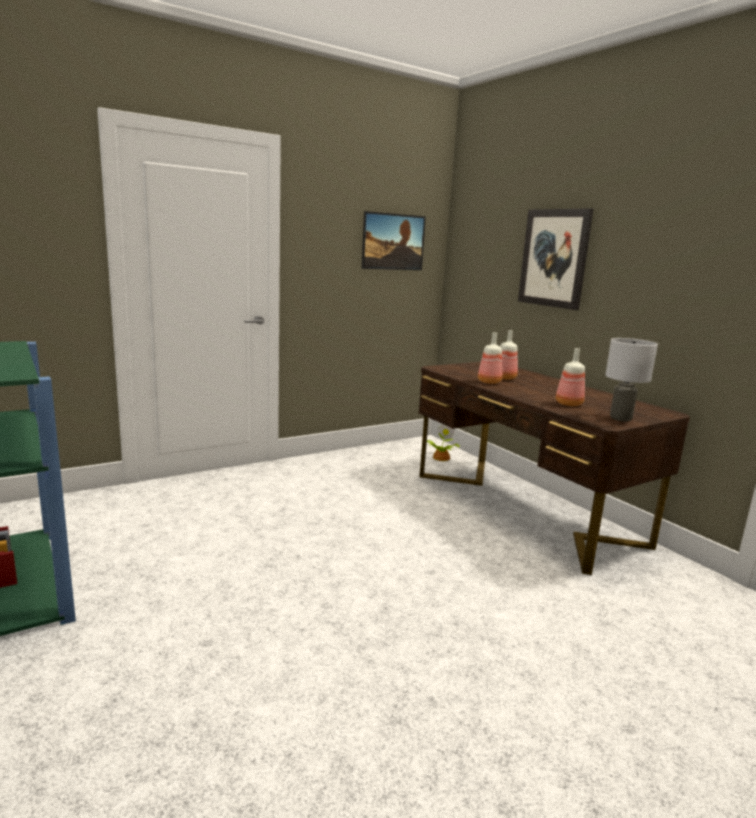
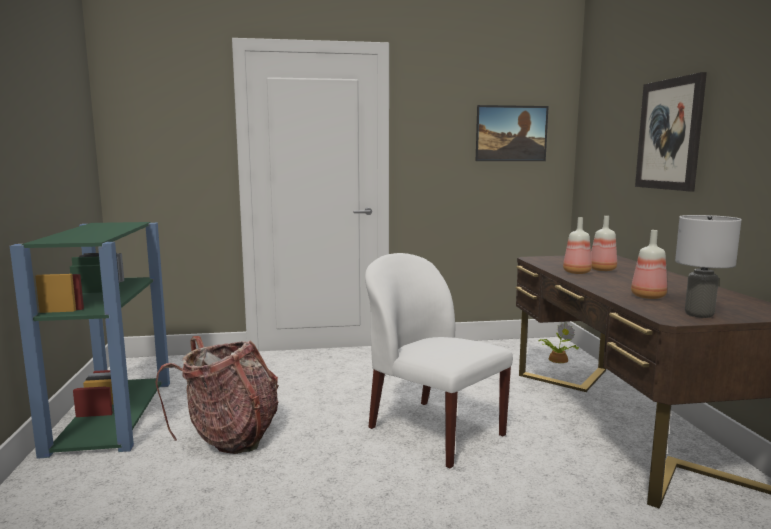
camera: 25 degrees right, 5 degrees down
(185, 582) = (230, 437): none -> backpack
(383, 541) = (433, 431): none -> white chair

